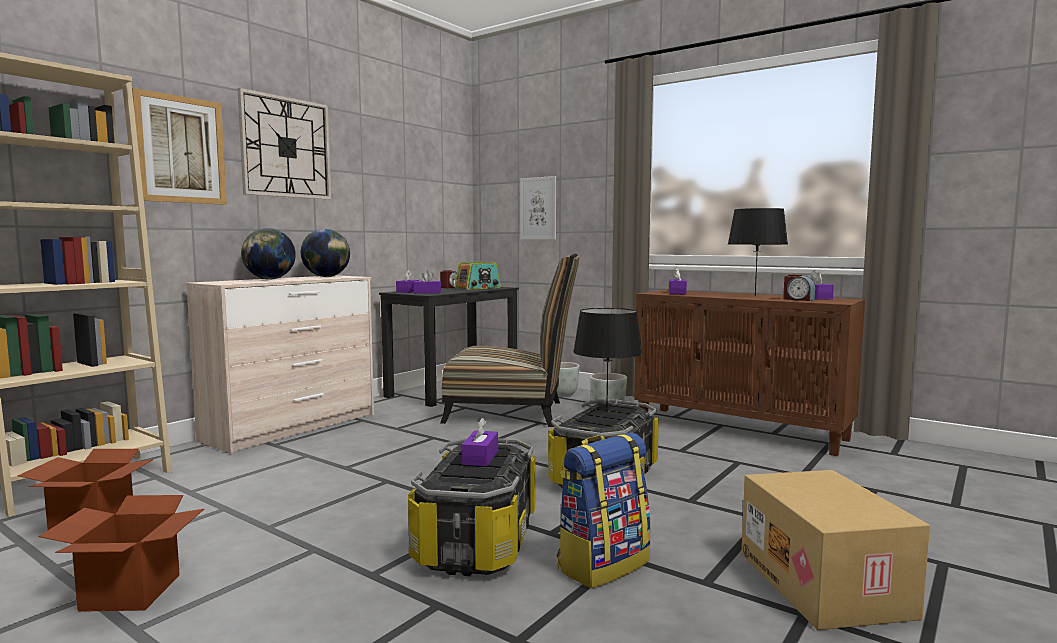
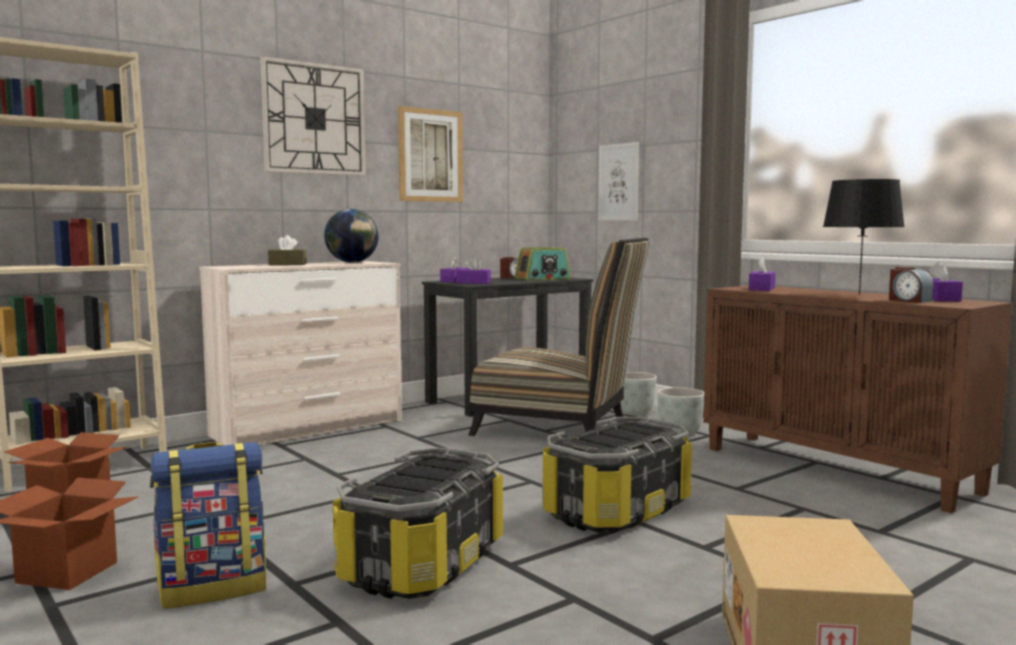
camera: 15 degrees right, 0 degrees up
(180, 150) = (197, 126): picture -> picture (430, 155)
(269, 279) = (287, 264): globe -> brown tissue box
(480, 458) = (433, 470): purple tissue box -> none
(603, 564) = (544, 604): backpack -> backpack (213, 588)
(607, 413) = (625, 432): black table lamp -> none

